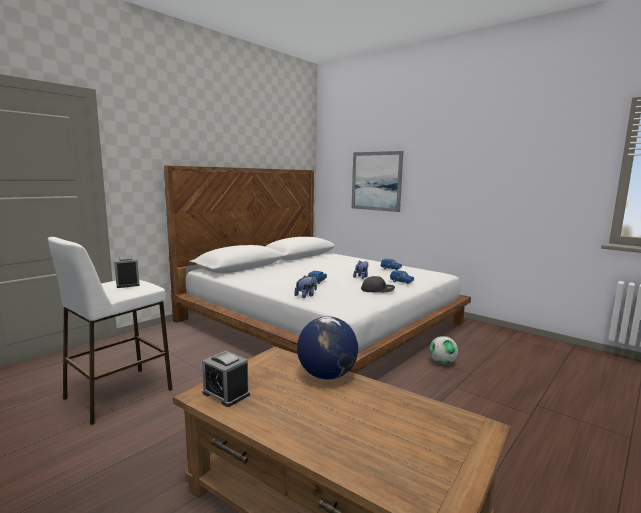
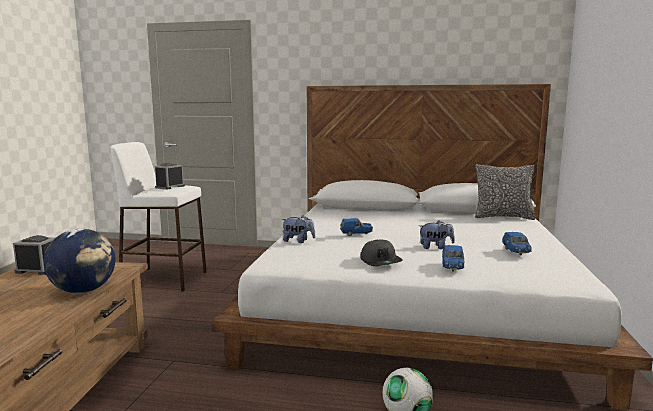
camera: 60 degrees right, 0 degrees up
(226, 394) = (38, 270): alarm clock -> alarm clock turned 90 degrees clockwise
(324, 255) = (503, 217): none -> pillow
(376, 181) = (608, 97): picture -> none

